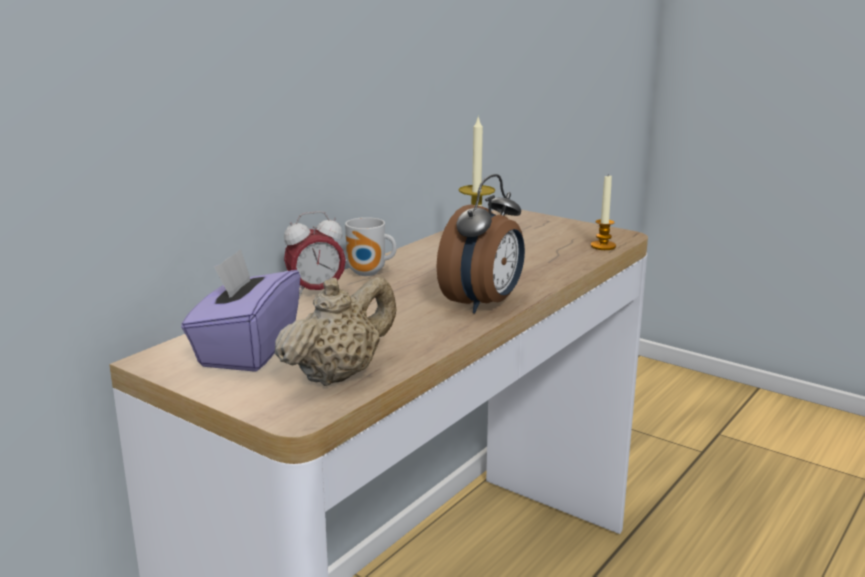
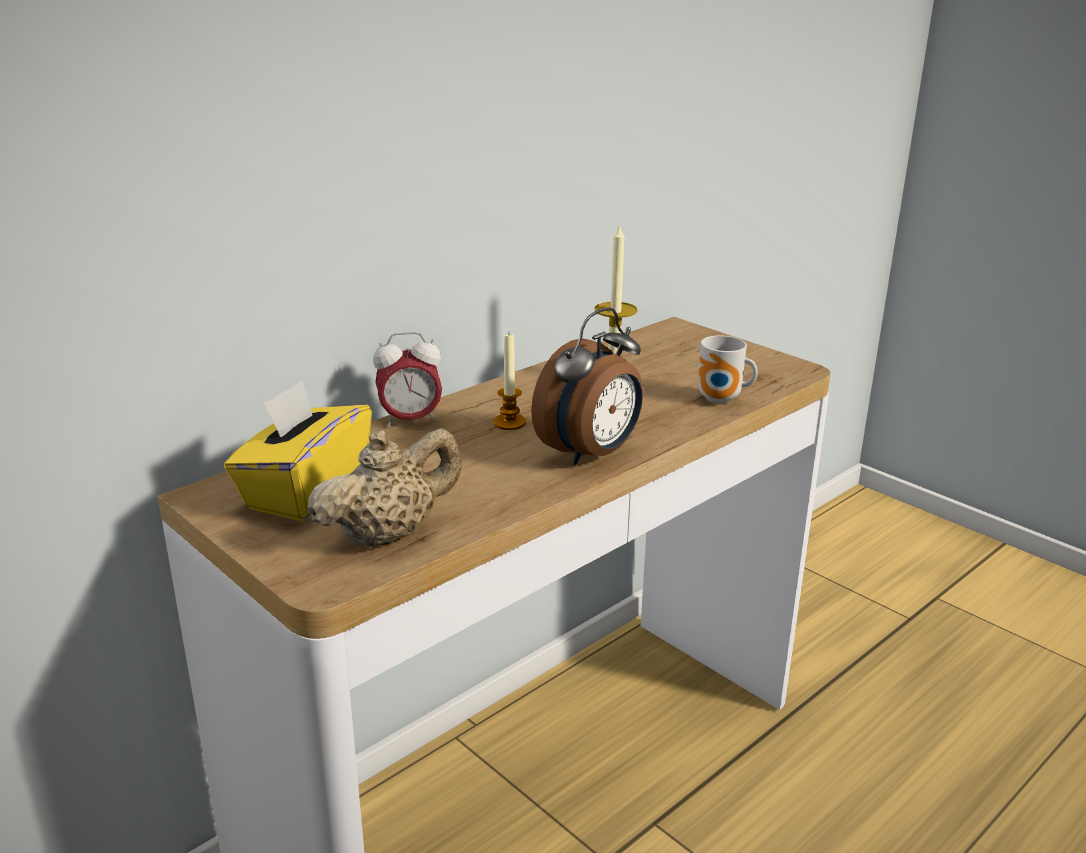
camera: 10 degrees right, 5 degrees up
(246, 349) = (305, 491): purple tissue box -> yellow tissue box
(369, 273) = (478, 400): mug -> mug (721, 400)
(603, 246) = (768, 384): candle -> candle (509, 423)

